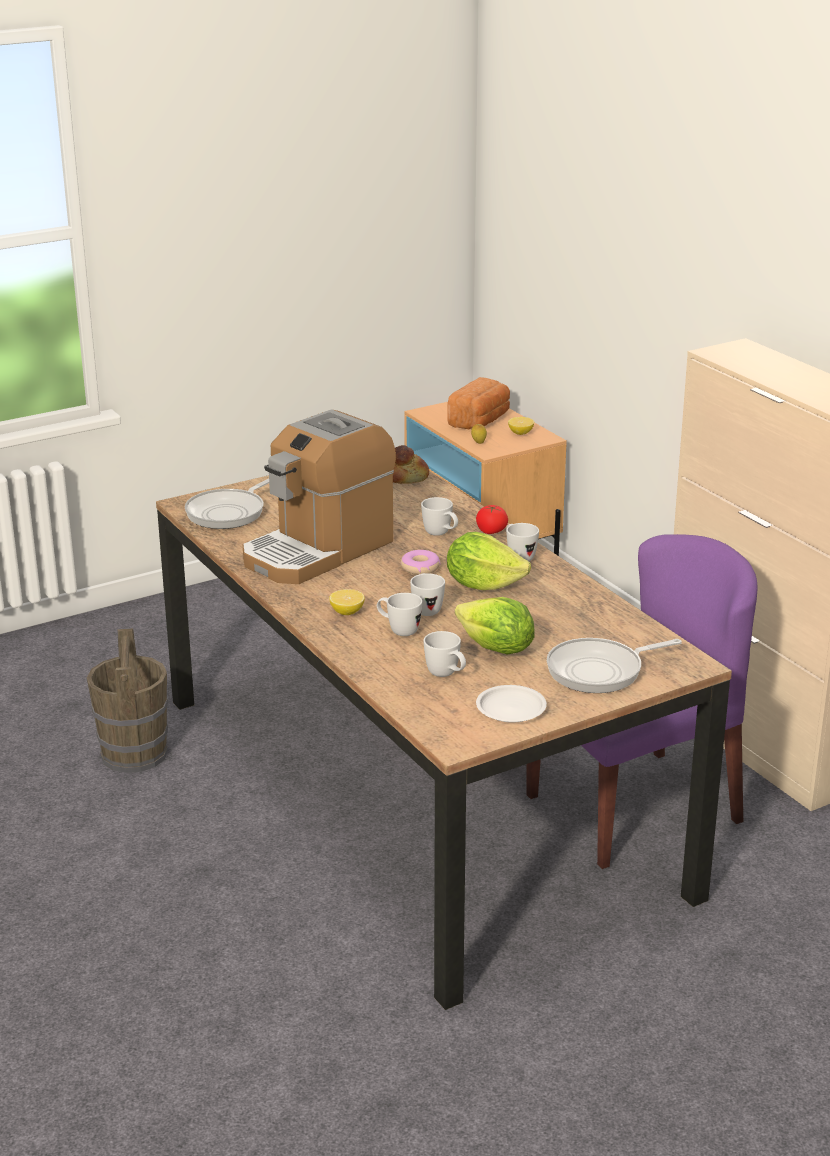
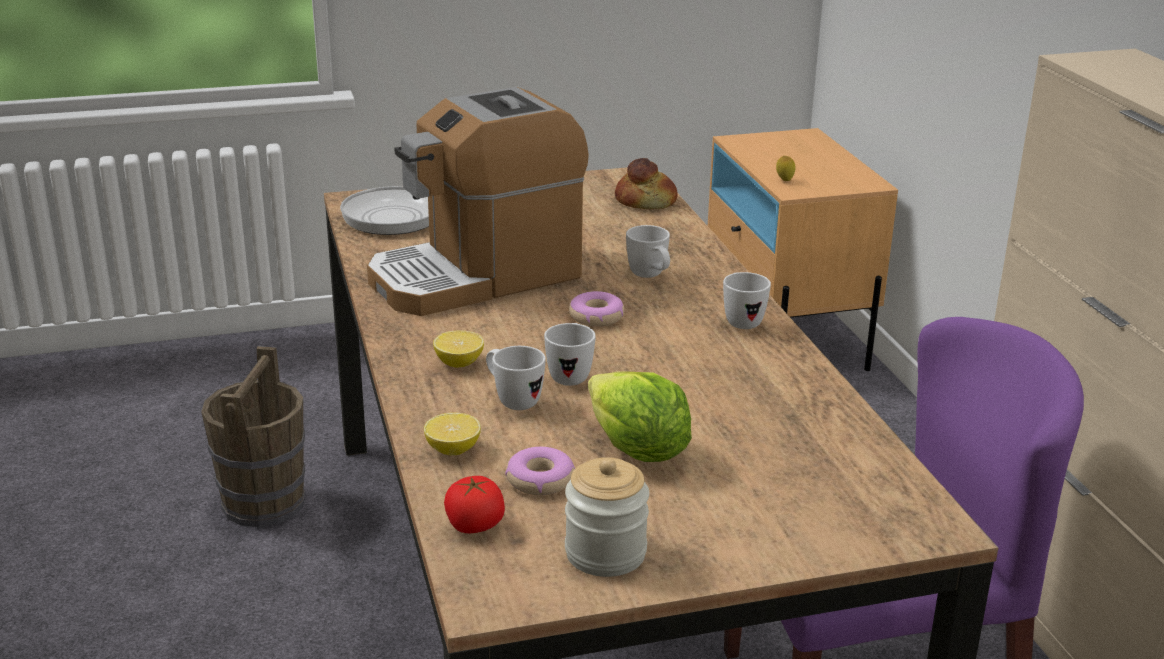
camera: 15 degrees right, 0 degrees up
(446, 675) = (540, 480): white mug -> donut
(480, 421) = (799, 156): bread -> none
(483, 584) = (670, 351): lettuce -> none
(491, 531) = (721, 281): tomato -> tomato (474, 525)
(510, 709) = (605, 553): white plate -> jar
(520, 433) = (843, 175): lemon -> lemon (453, 450)
(600, 671) = (779, 512): frying pan -> none

